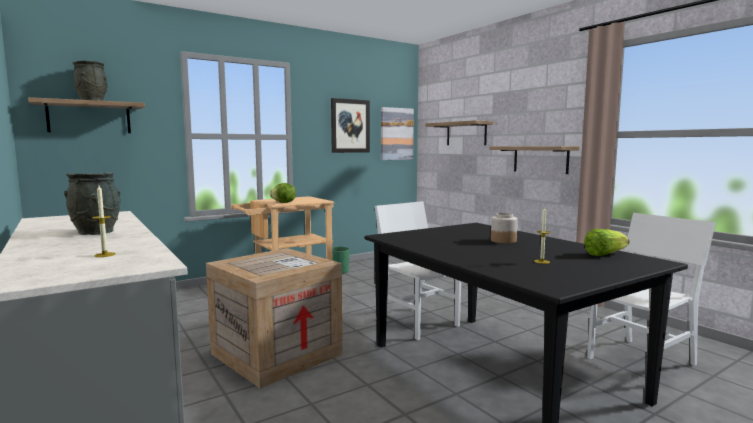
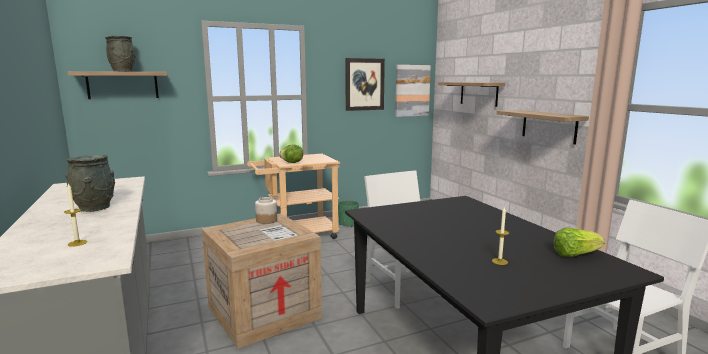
camera: 10 degrees right, 5 degrees up
(503, 241) = (477, 226): jar -> jar (266, 220)

